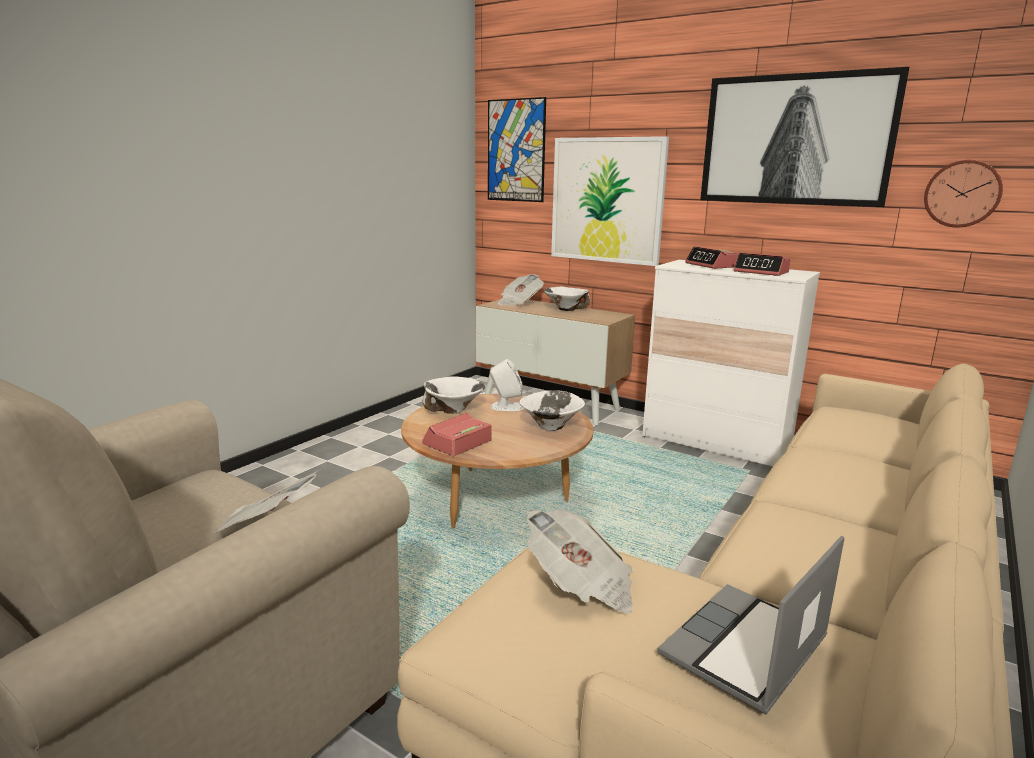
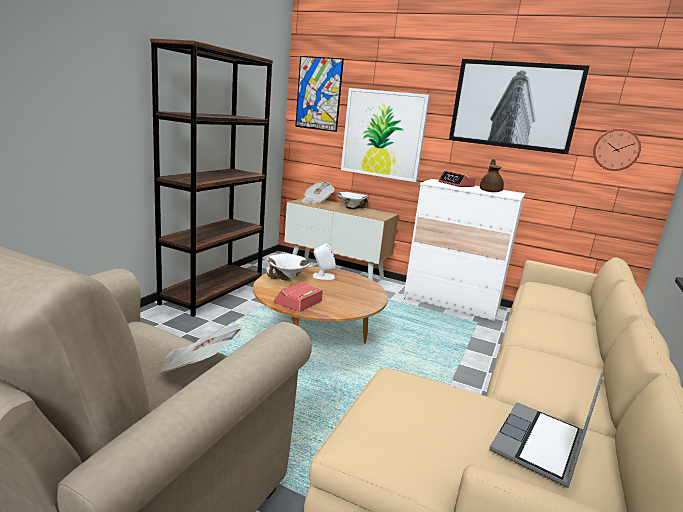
camera: 10 degrees left, 0 degrees up
(371, 434) = (213, 292): none -> brown bookcase
(550, 427) = (358, 292): white bowl -> none
(581, 586) = (423, 405): newspaper -> none
(761, 272) = (490, 191): alarm clock -> brown teapot

